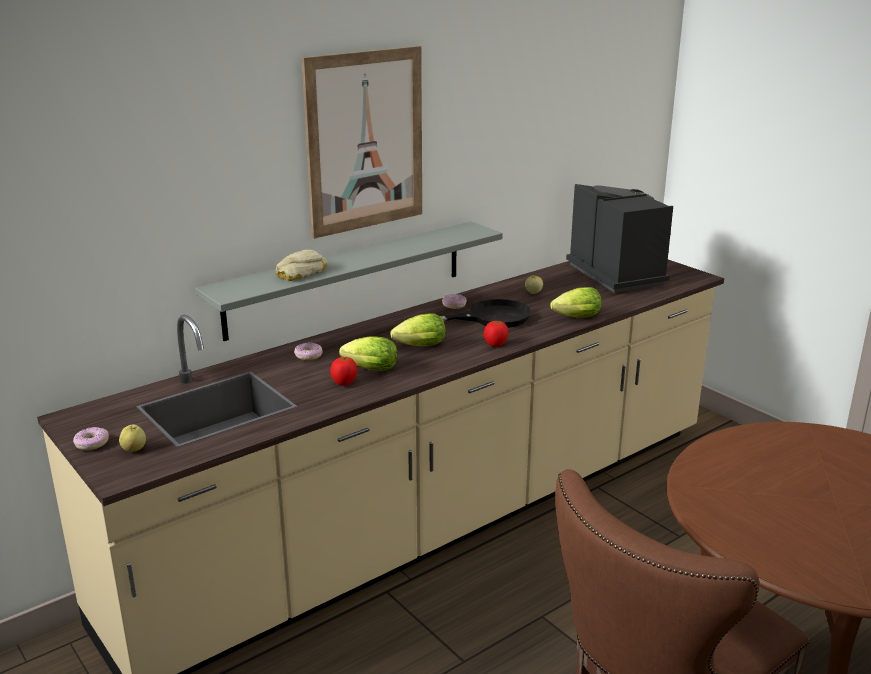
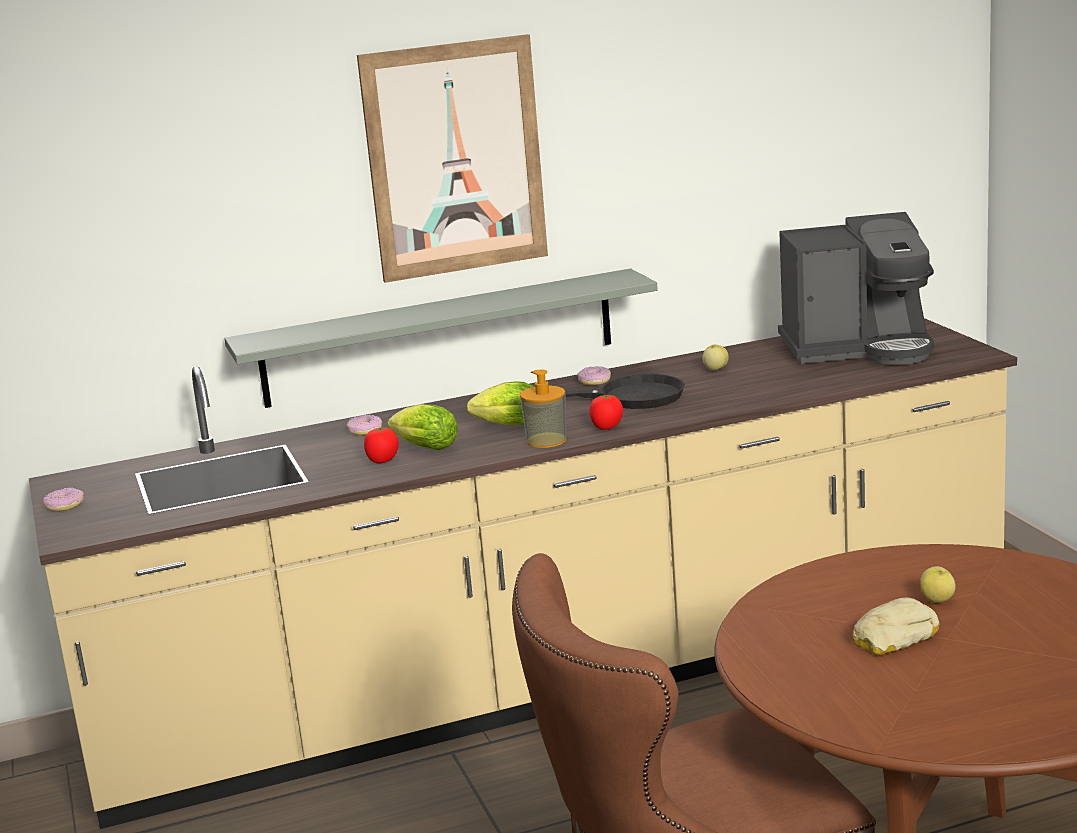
camera: 20 degrees right, 5 degrees down
(134, 449) = (103, 513): apple -> apple (937, 600)
(300, 272) = (356, 323): bread -> bread (892, 637)
(459, 358) = (546, 440): none -> soap dispenser
(574, 318) = (742, 400): lettuce -> none
(617, 273) = (859, 348): coffee machine -> coffee machine turned 90 degrees clockwise

